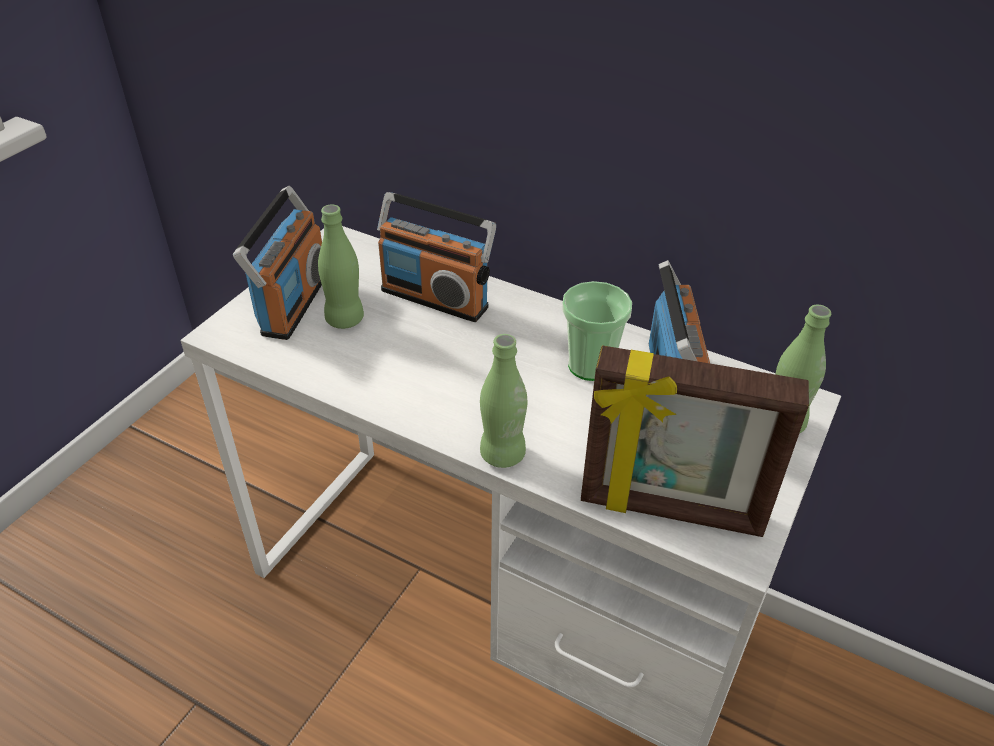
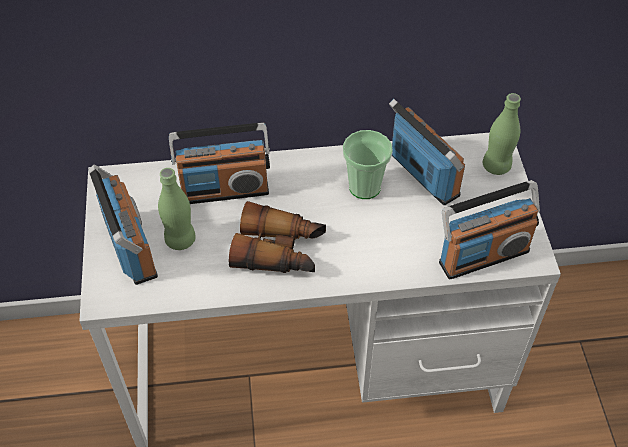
camera: 35 degrees left, 10 degrees up
(432, 379) = (280, 251): none -> binoculars
(502, 454) = (367, 276): green bottle -> none
(670, 511) = (483, 255): picture frame -> radio

